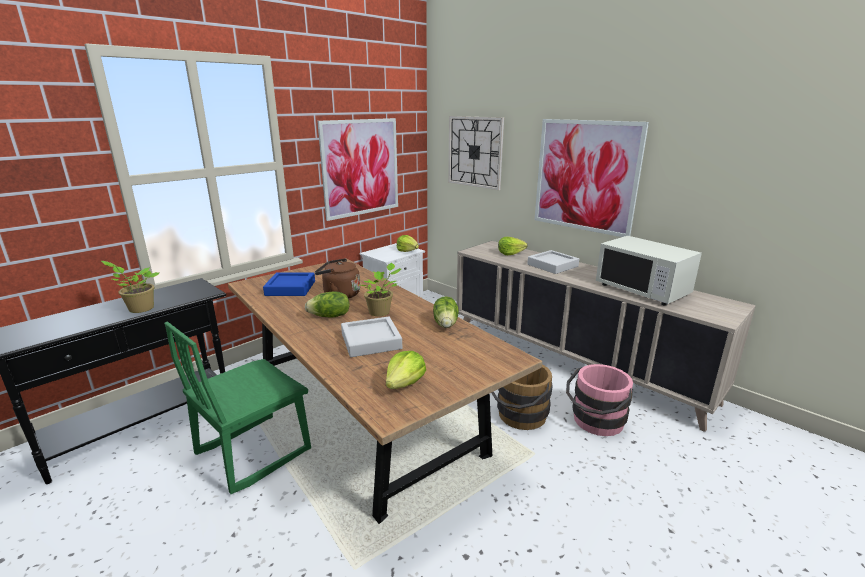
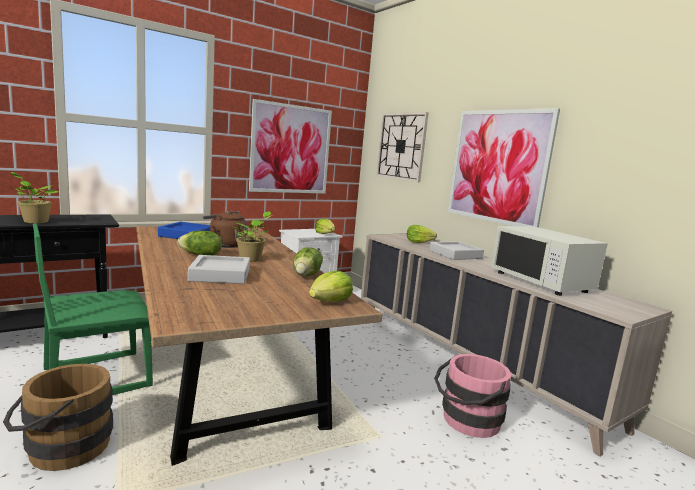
camera: 10 degrees right, 10 degrees down
(405, 383) = (220, 305): lettuce -> lettuce (330, 302)
(518, 417) = (382, 400): brown bucket -> brown bucket (61, 448)

